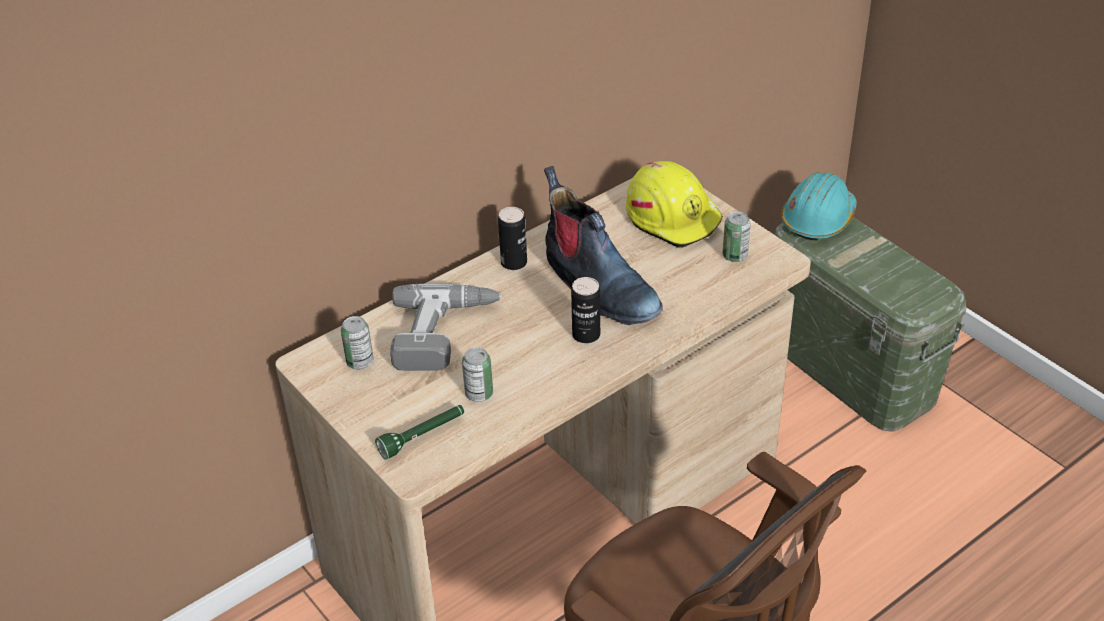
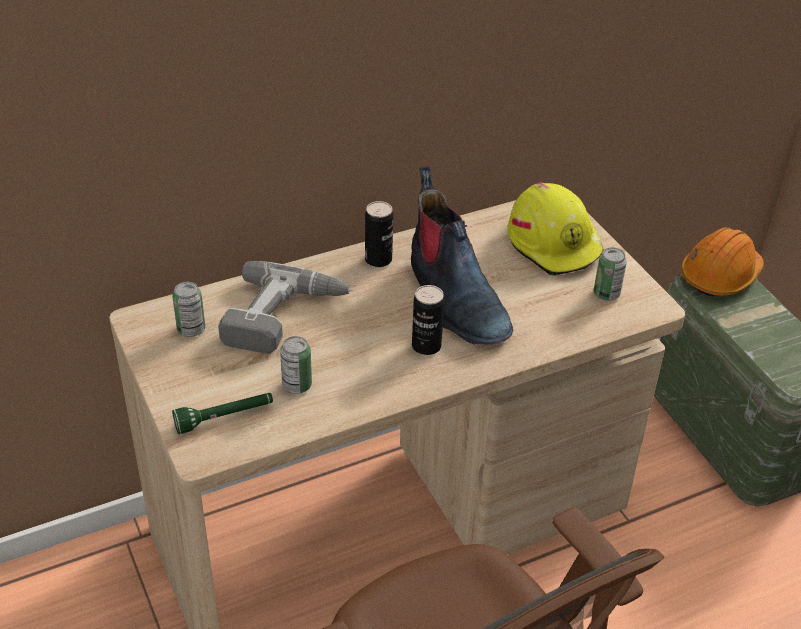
camera: 10 degrees right, 0 degrees up
(818, 219) = (720, 276): turquoise hard hat -> orange hard hat

